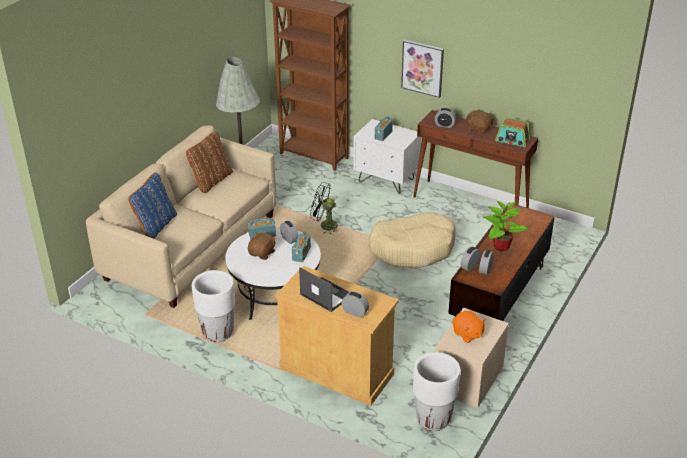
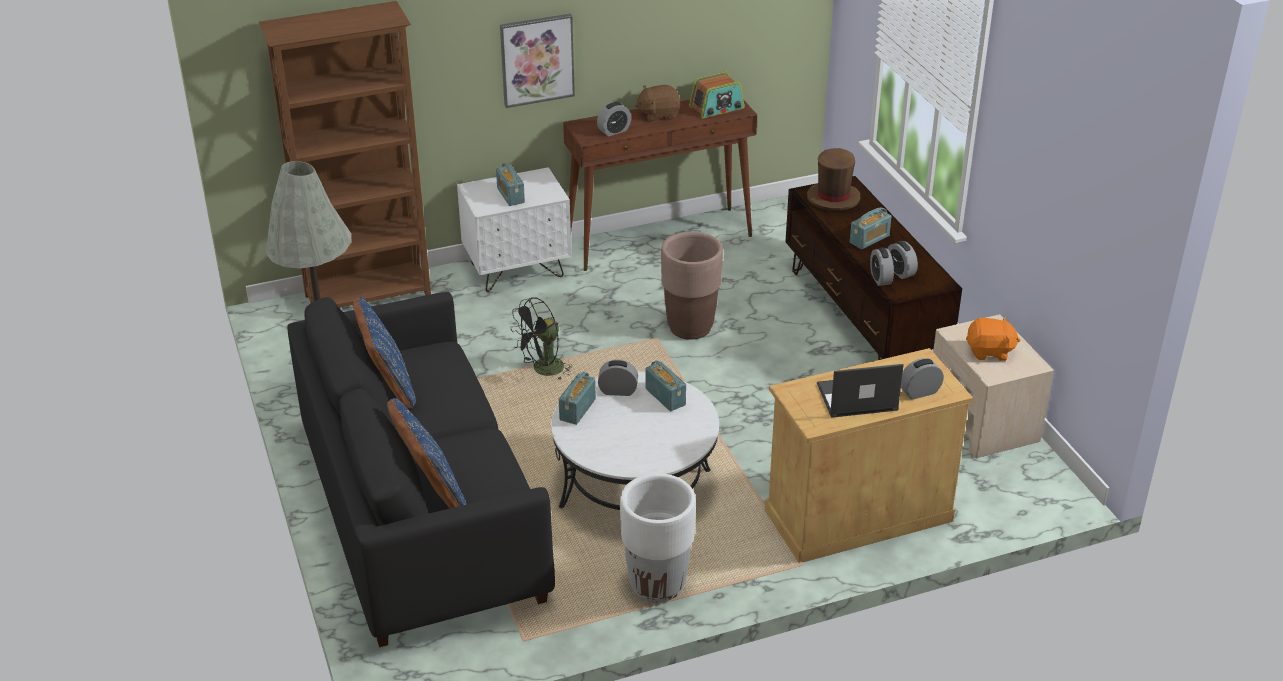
camera: 50 degrees left, 0 degrees up
(191, 247) = (421, 514): beige sofa -> black sofa
(211, 181) = (388, 387): brown pillow -> blue pillow
(262, 253) = (620, 429): brown plush toy -> none
(413, 248) = (690, 328): beige dog bed -> brown planter
(433, 419) = (1027, 485): white planter -> none
(500, 246) = (869, 239): potted plant -> radio
(521, 219) = (833, 198): none -> brown hat

